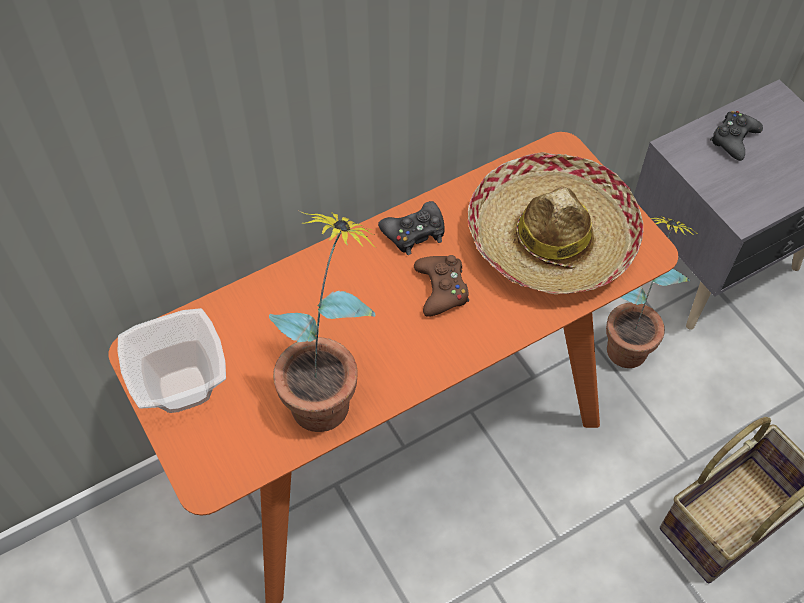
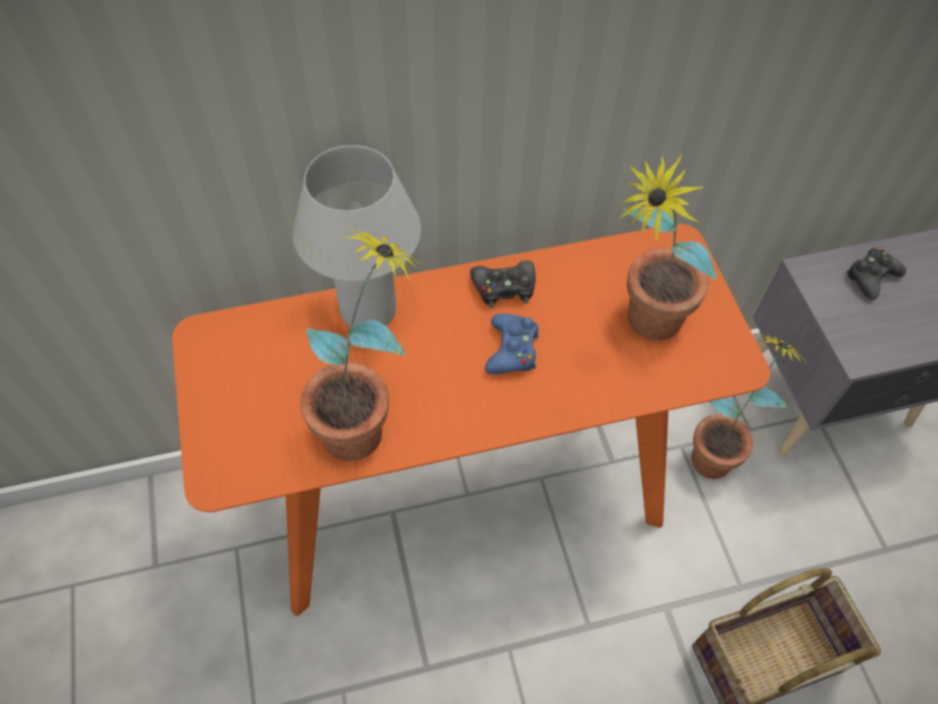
camera: 15 degrees right, 0 degrees up
(181, 388) = (227, 381): bowl -> none
(293, 286) = (368, 310): none -> white table lamp
(441, 289) = (512, 350): brown game controller -> blue game controller
(551, 237) = (641, 326): hat -> potted plant

